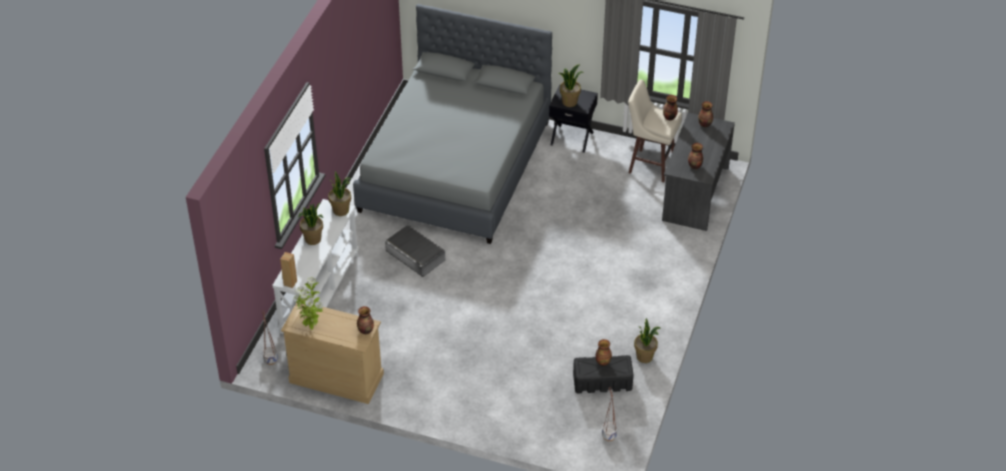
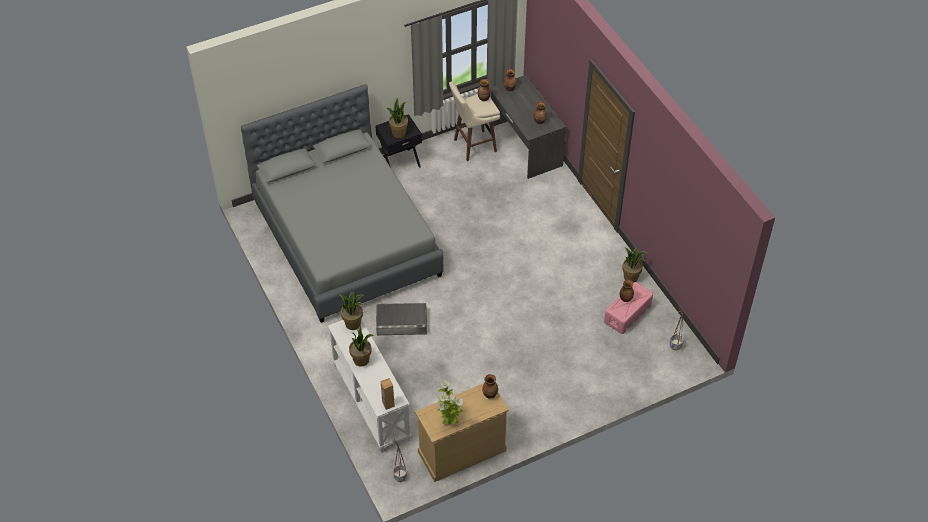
camera: 45 degrees left, 5 degrees up
(602, 382) = (627, 314): black storage box -> pink storage box

